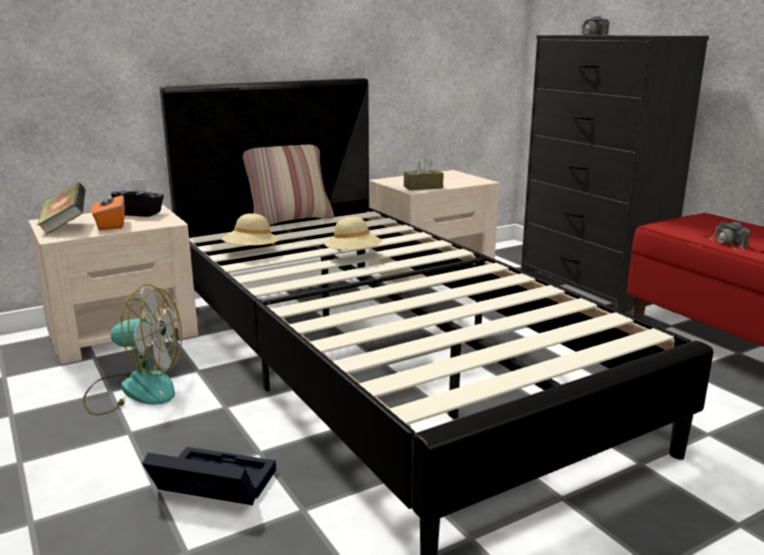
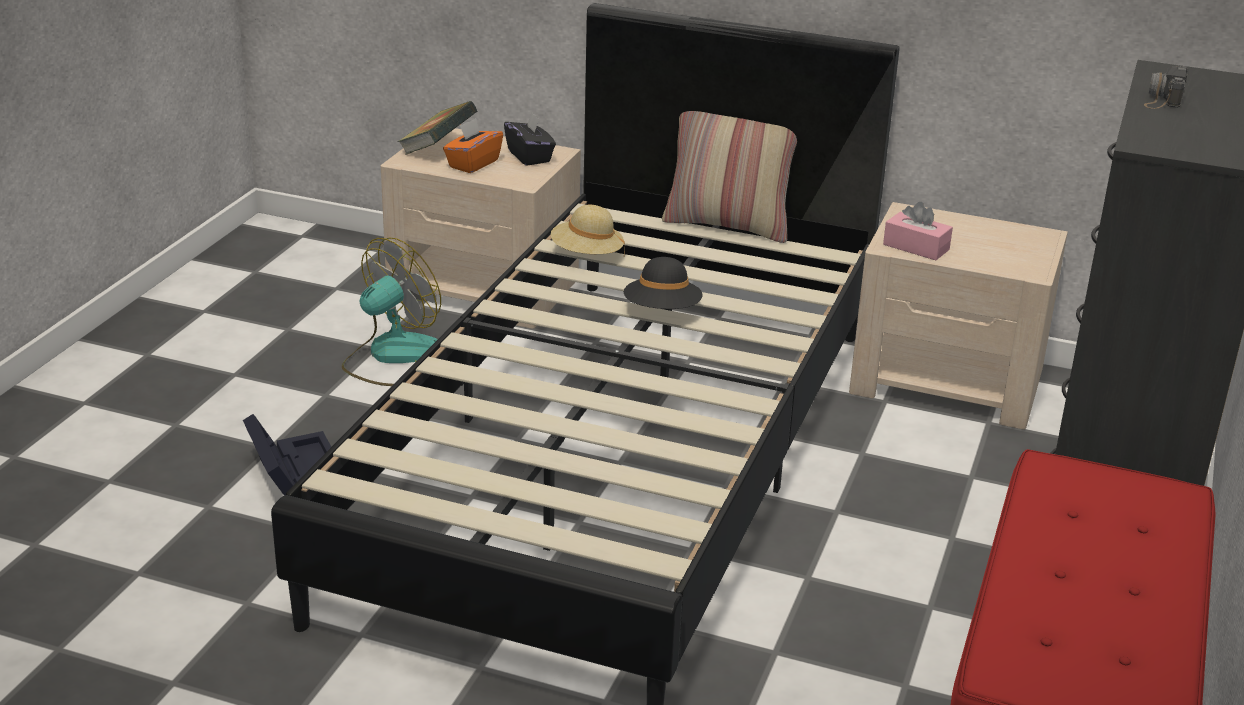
camera: 50 degrees right, 10 degrees up
(135, 389) = (392, 357): fan -> fan turned 105 degrees counterclockwise
(353, 256) = (662, 311): beige hat -> black hat
(423, 187) = (916, 247): brown tissue box -> pink tissue box
(729, 243) = (1040, 537): camera -> none

